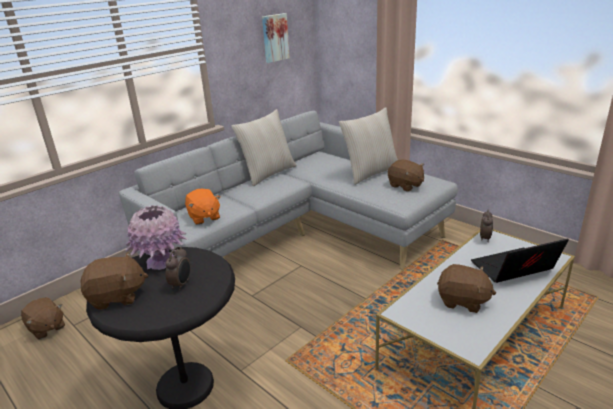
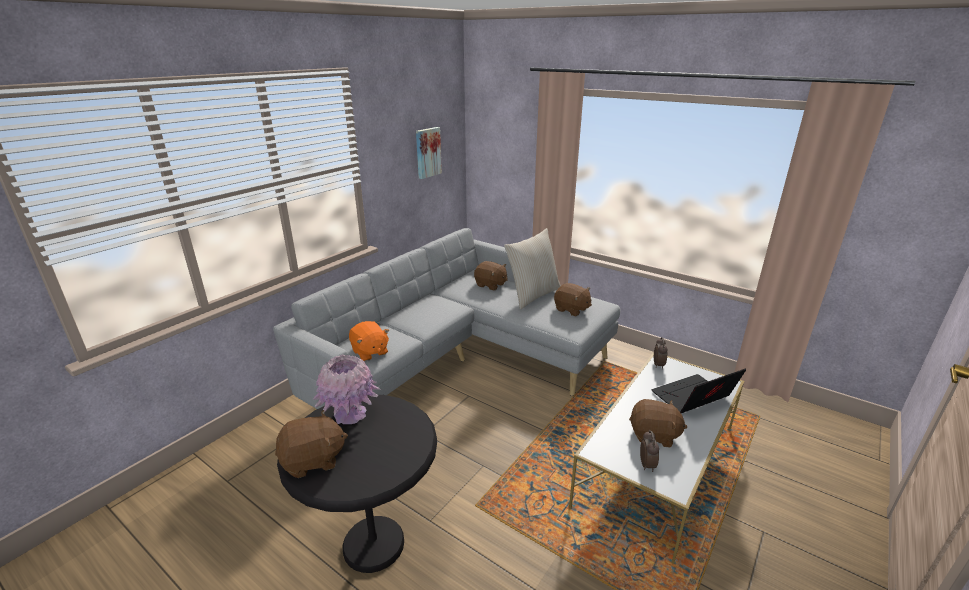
camera: 10 degrees left, 0 degrees up
(46, 328) = (195, 487): brown plush toy -> brown plush toy (490, 285)
(181, 284) = (381, 441): alarm clock -> alarm clock (647, 465)
(268, 174) = (425, 297): beige pillow -> none

